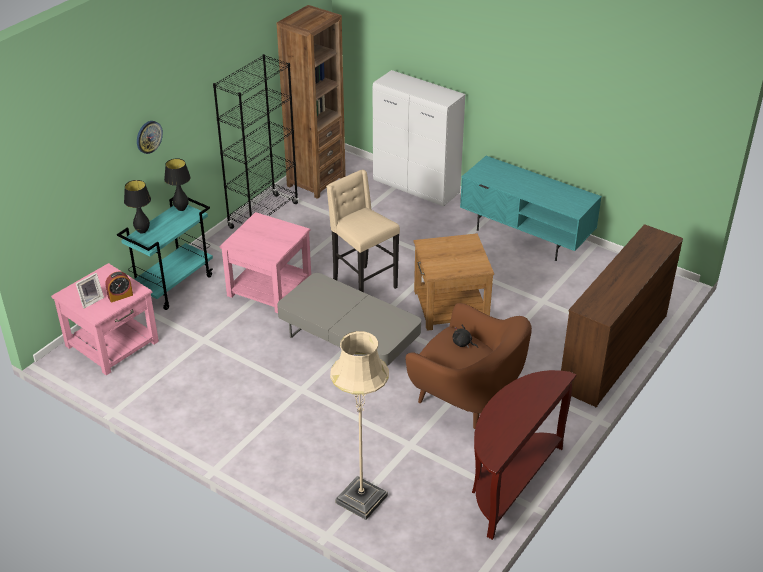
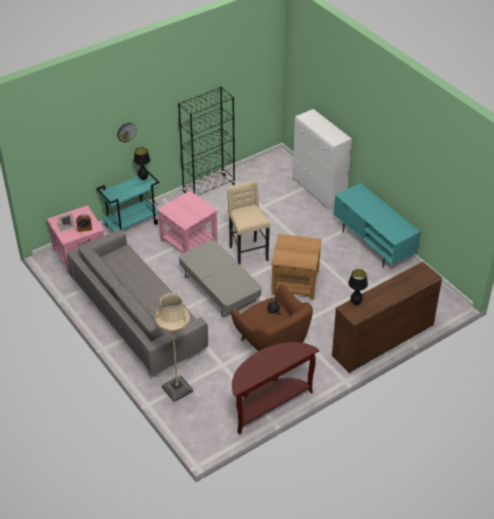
camera: 20 degrees right, 5 degrees up
(142, 231) = (113, 189): black table lamp -> black table lamp (356, 303)
(246, 409) = (138, 317): none -> grey sofa
(316, 181) = (255, 171): brown bookcase -> none

